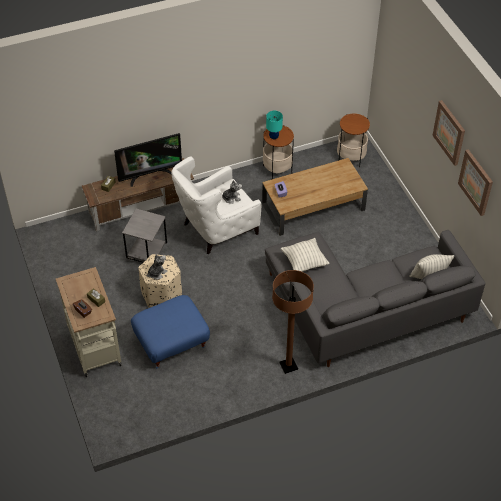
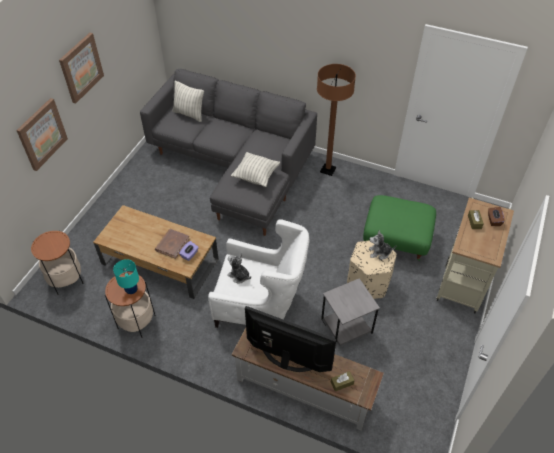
camera: 135 degrees left, 0 degrees up
(171, 342) = (395, 241): blue ottoman -> green ottoman
(299, 190) = (172, 244): none -> brown book
(476, 182) = (118, 48): picture -> picture (41, 134)

